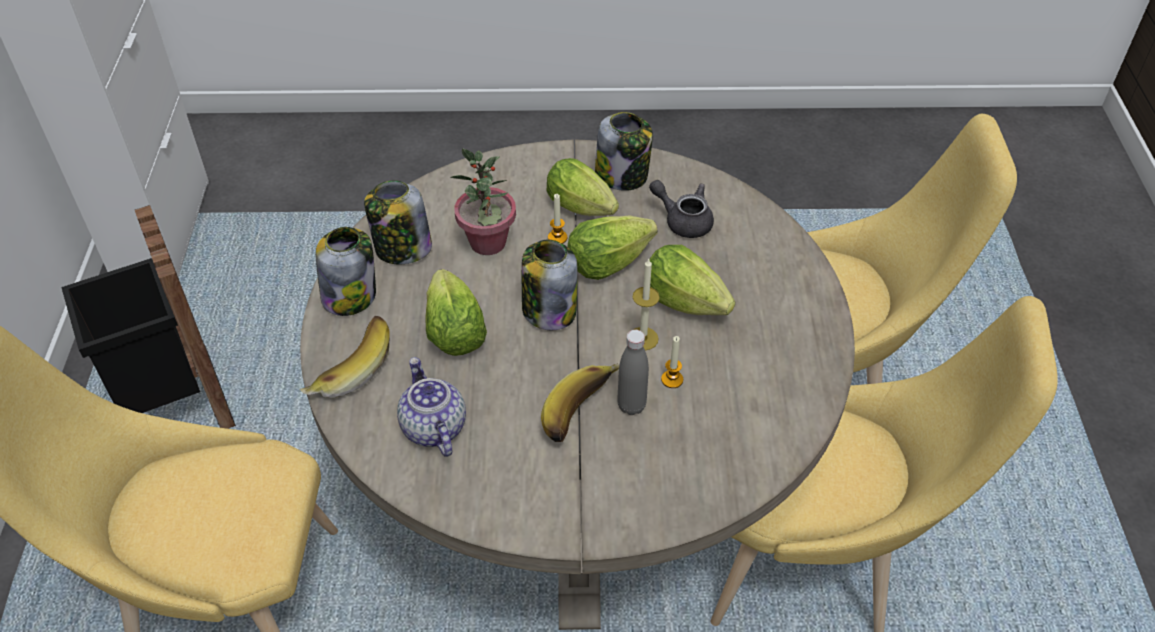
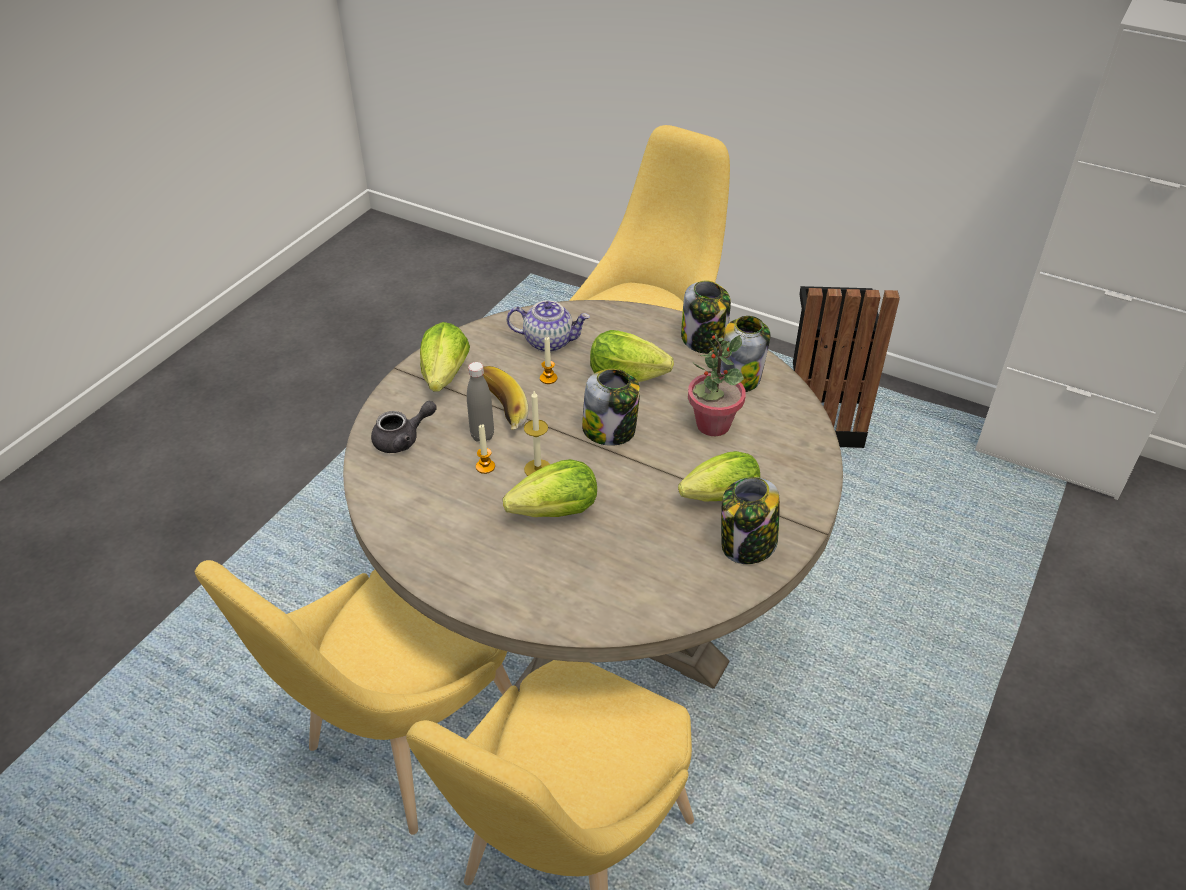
camera: 120 degrees right, 5 degrees down
(349, 367) = (633, 322): banana -> none
(557, 238) = (690, 467): candle -> candle (548, 378)
(607, 263) = (636, 484): lettuce -> lettuce (445, 375)
(683, 220) = (653, 559): grey teapot -> grey teapot (403, 439)

